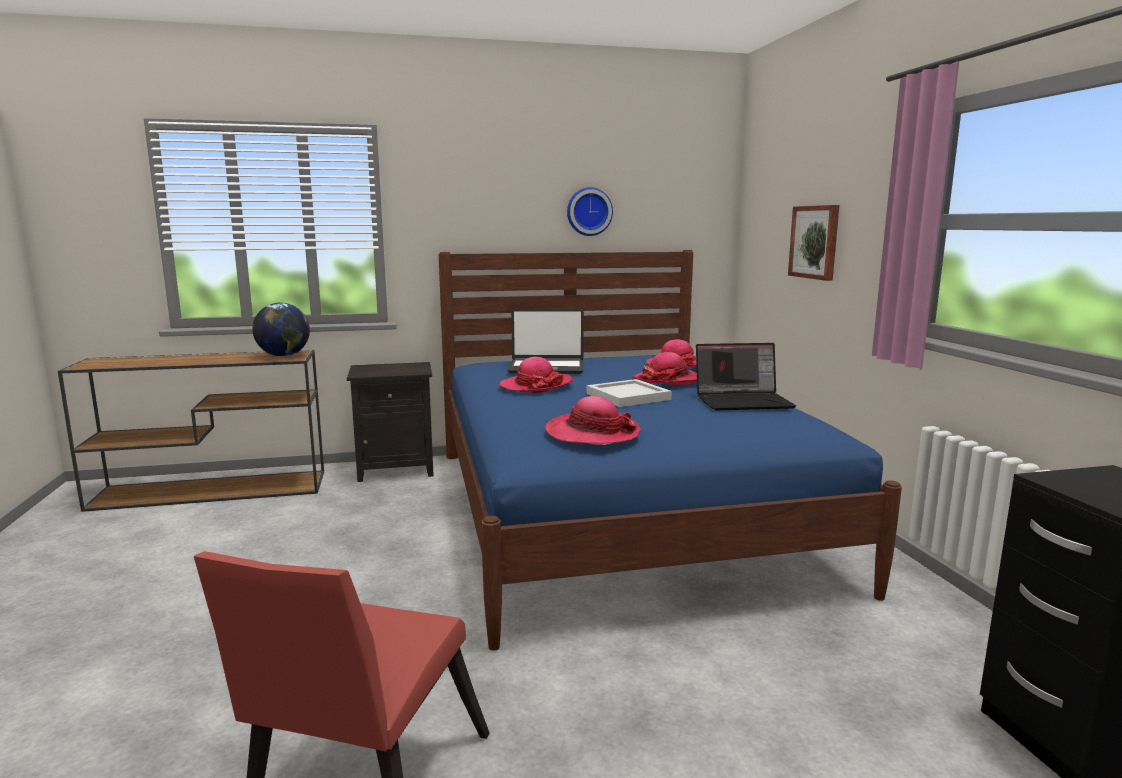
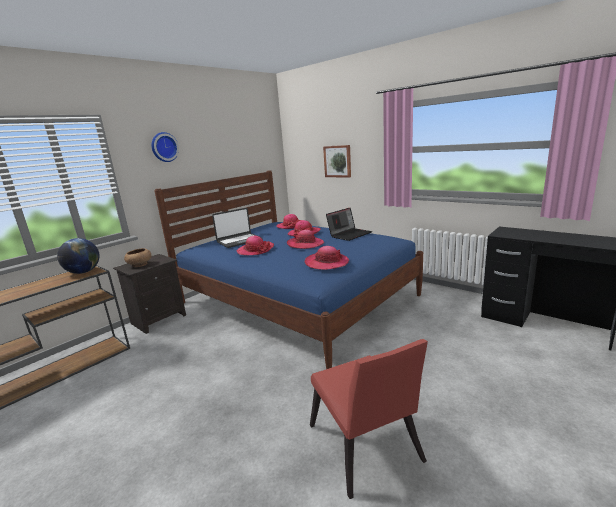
camera: 35 degrees left, 5 degrees up
(380, 369) = (139, 265): none -> brown bowl
(588, 211) = (223, 156): wall clock -> wall clock (164, 147)
(627, 397) = (305, 244): white tray -> hat

